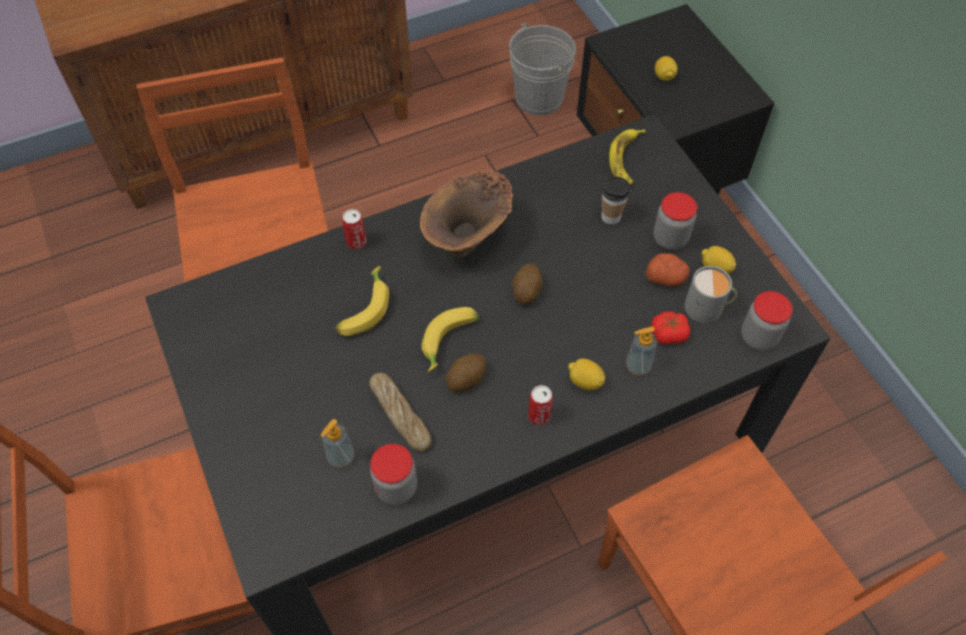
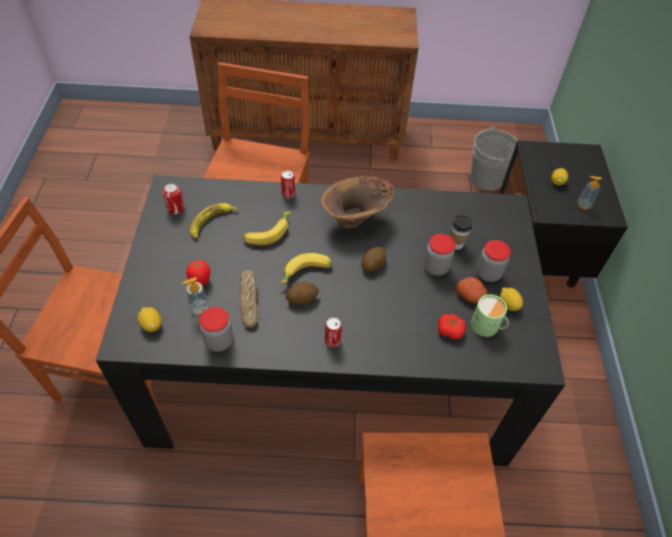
camera: 25 degrees right, 5 degrees down
(211, 331) = (175, 208): none -> can
(317, 418) = (200, 281): none -> tomato
(585, 381) = (375, 334): lemon -> lemon (151, 325)
(626, 159) = (489, 214): banana -> banana (211, 222)
(638, 366) = (416, 341): soap dispenser -> soap dispenser (583, 205)
(708, 308) = (487, 326): grey mug -> green mug
(758, 337) = (512, 360): jar -> jar (435, 267)

